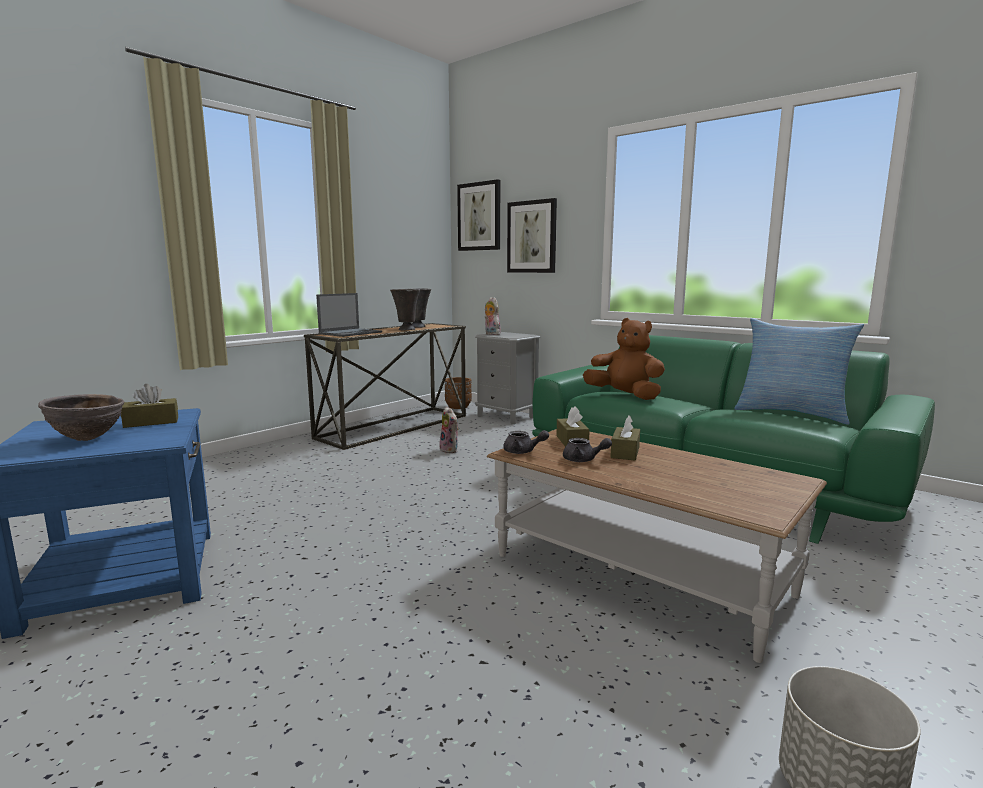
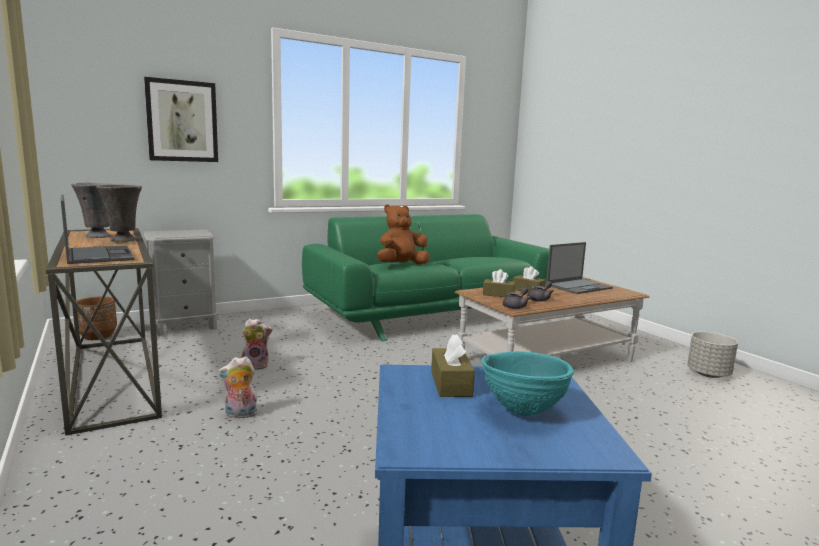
camera: 70 degrees left, 0 degrees up
(88, 439) = (523, 411): brown bowl -> turquoise bowl
(479, 216) = (88, 86): picture -> none
(491, 334) = (162, 235): plush toy -> plush toy (240, 415)
(723, 478) = (579, 286): none -> laptop
(791, 413) = (472, 255): pillow -> none

